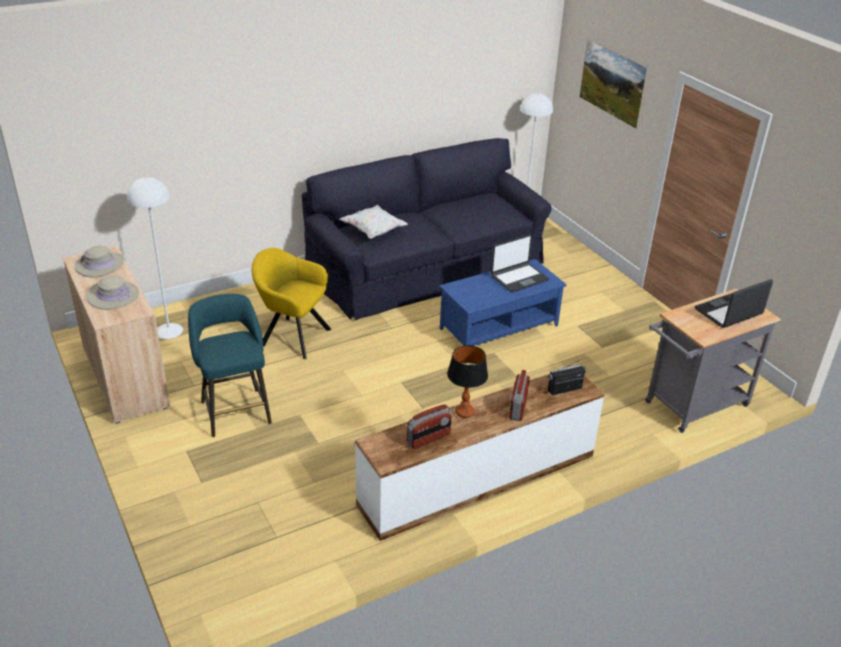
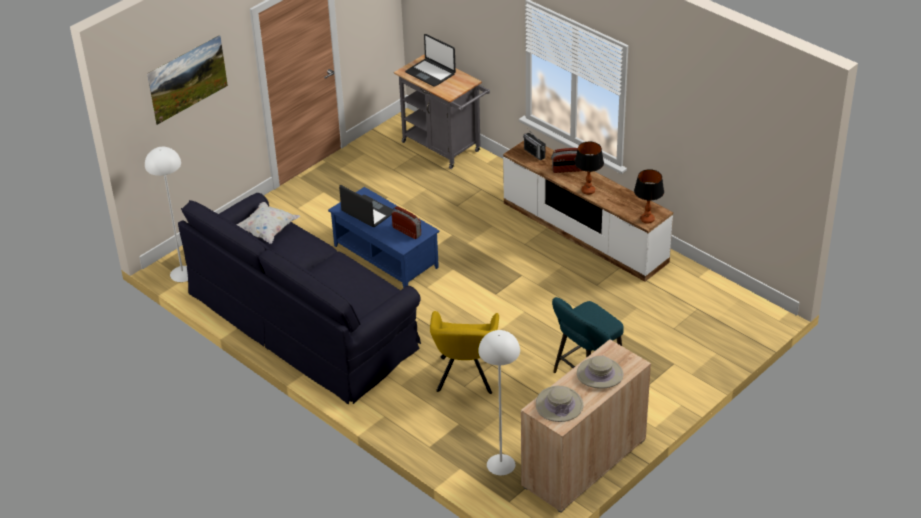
camera: 105 degrees left, 5 degrees up
(374, 231) = (352, 297): white pillow -> white pillow (267, 231)
(377, 446) = (647, 219): none -> table lamp
(429, 439) = (625, 200): radio -> radio (407, 231)

